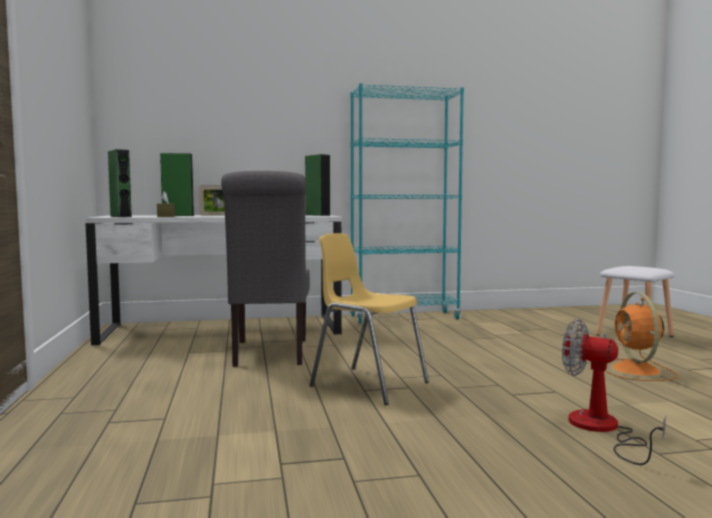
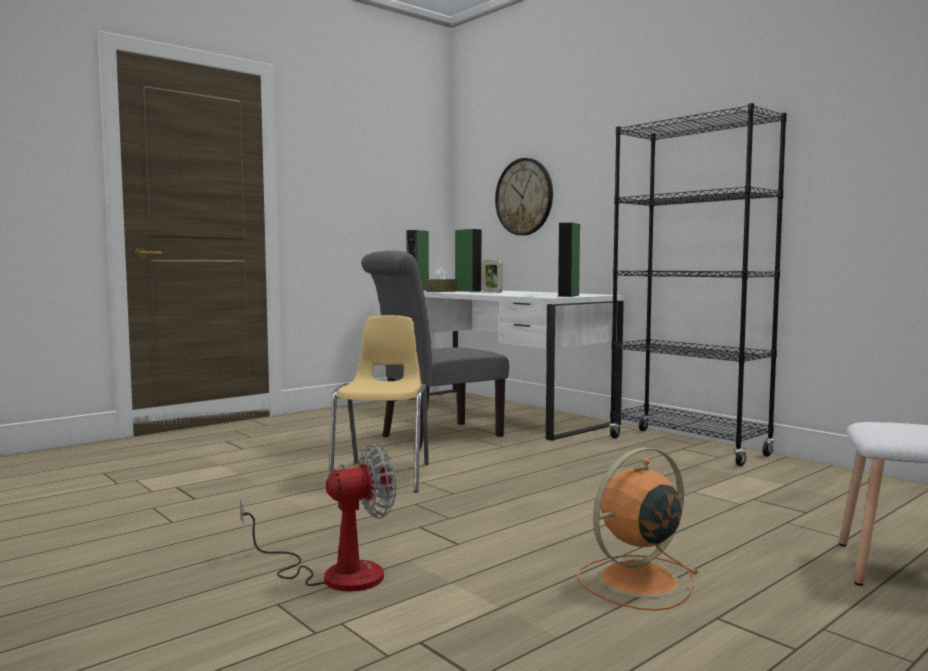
camera: 60 degrees right, 0 degrees up
(208, 127) = (524, 197): none -> wall clock
(404, 318) = (687, 446): turquoise bookcase -> black bookcase
(601, 430) = (334, 573): fan -> fan turned 60 degrees clockwise

